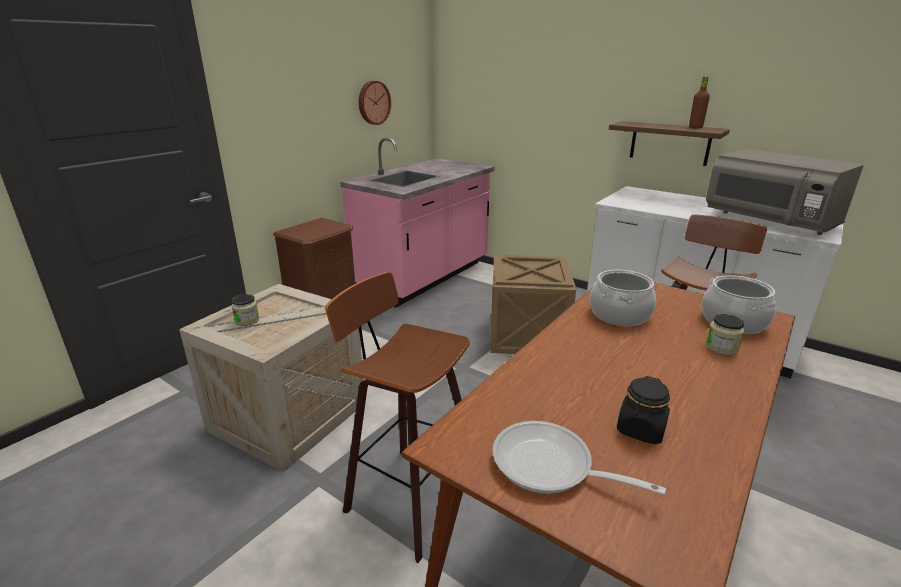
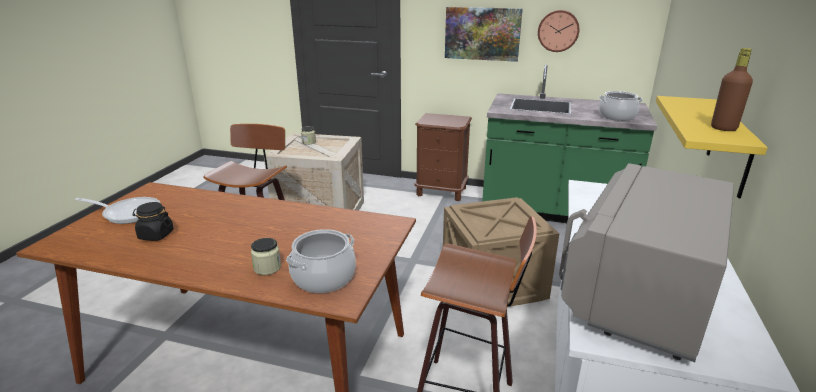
camera: 70 degrees right, 0 degrees up
(312, 115) = (482, 33): none -> picture
(424, 278) = (554, 212): pink counter -> green counter
(550, 467) = (128, 213): frying pan -> frying pan turned 90 degrees clockwise
(620, 315) = (317, 225): cooking pot -> cooking pot (617, 117)
(670, 143) = (730, 147): brown shelf -> yellow shelf

